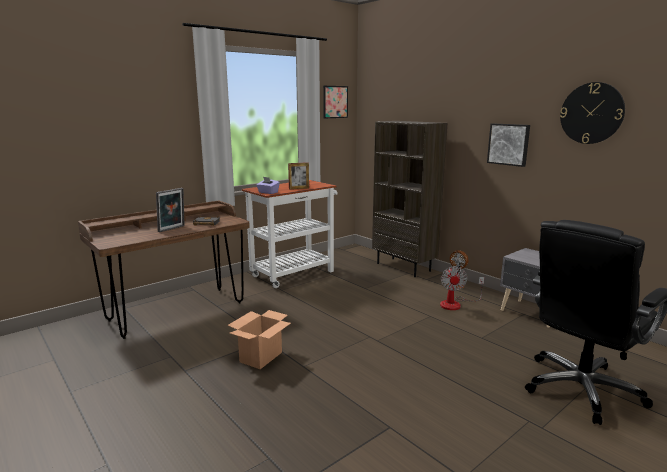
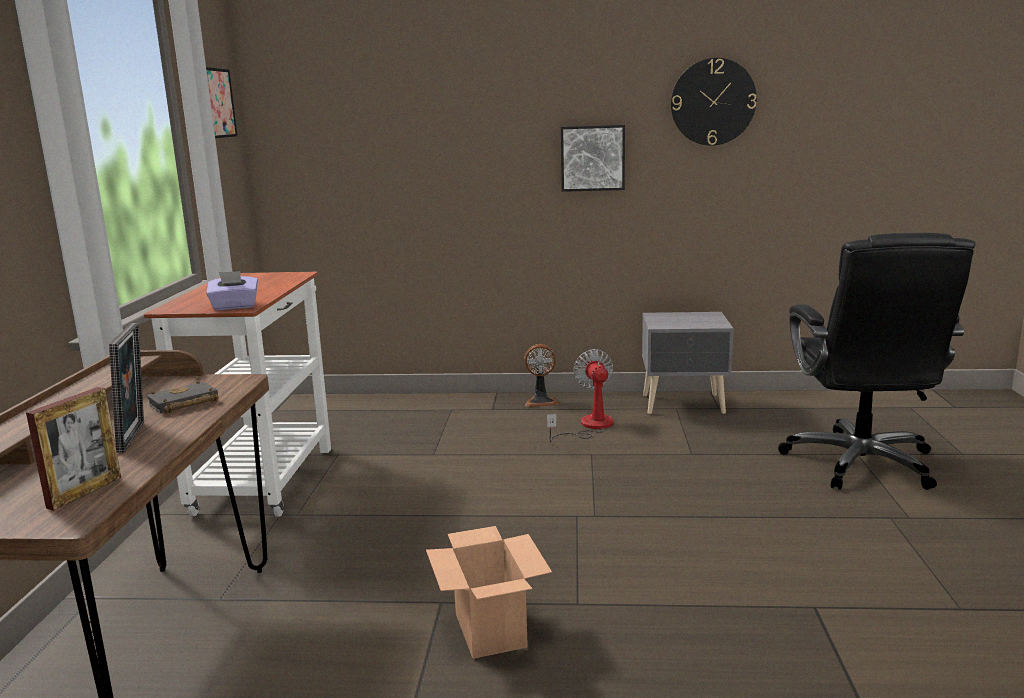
camera: 45 degrees left, 0 degrees up
(299, 188) = (270, 289): picture frame -> picture frame (85, 492)
(404, 267) = (429, 404): brown bookcase -> none
(455, 304) = (589, 426): fan -> fan turned 150 degrees counterclockwise

